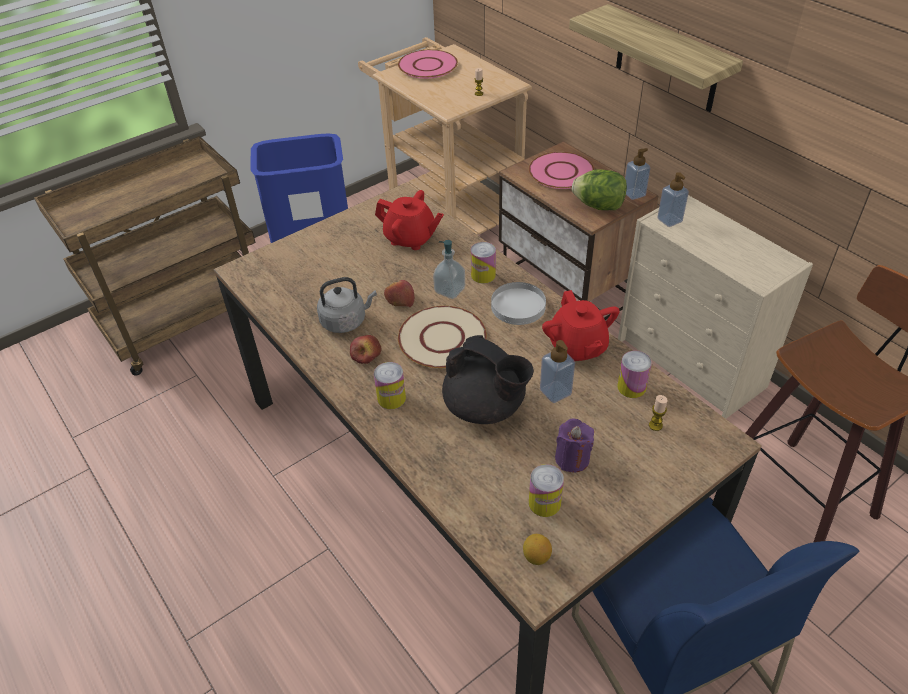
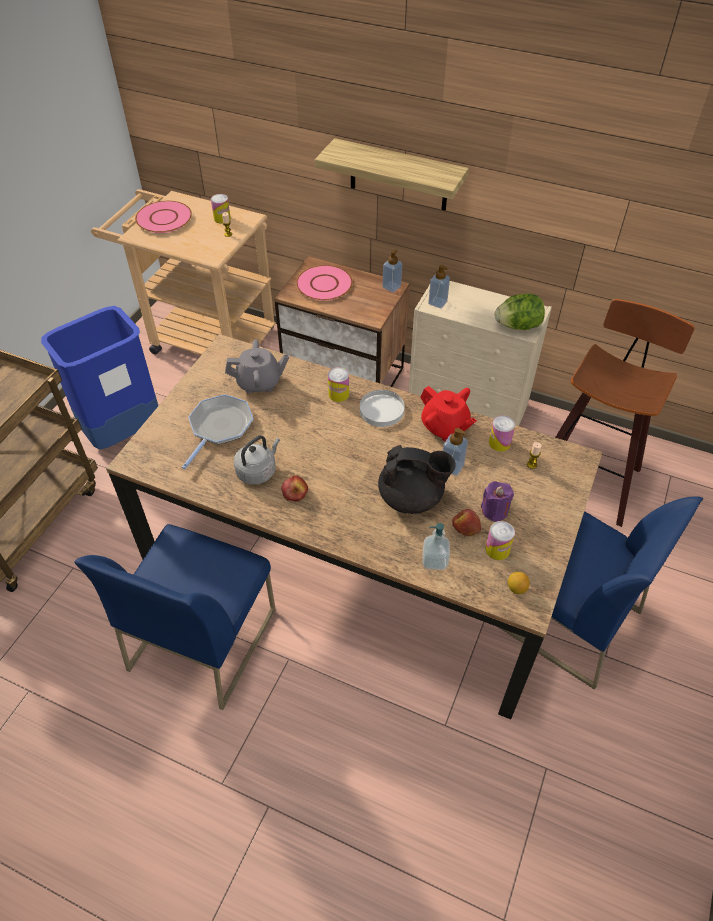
camera: 30 degrees left, 5 degrees up
(262, 489) = (202, 638): none -> blue chair
(340, 267) = (219, 427): none -> frying pan
(391, 398) = (339, 518): can -> can (222, 218)
(400, 300) = (288, 437): apple -> apple (466, 527)
(410, 238) = (259, 383): red teapot -> grey teapot
(442, 338) = (343, 457): beige plate -> none
(450, 290) = (322, 416): soap dispenser -> soap dispenser (434, 560)
(599, 206) = (372, 305): lettuce -> lettuce (518, 326)

